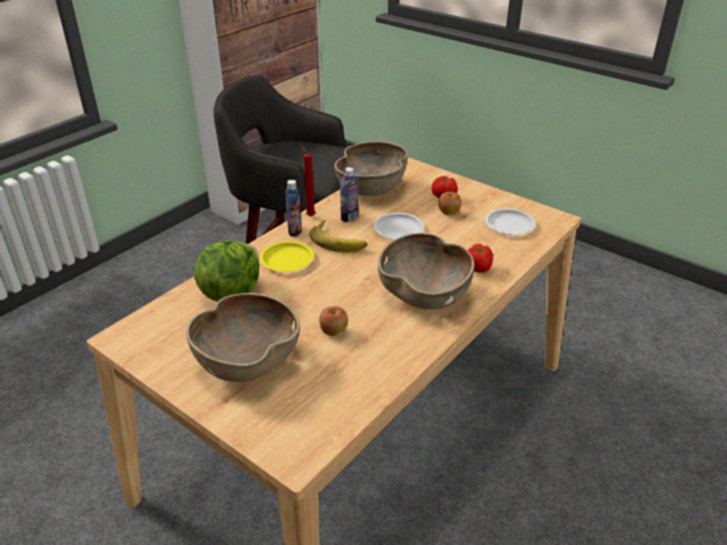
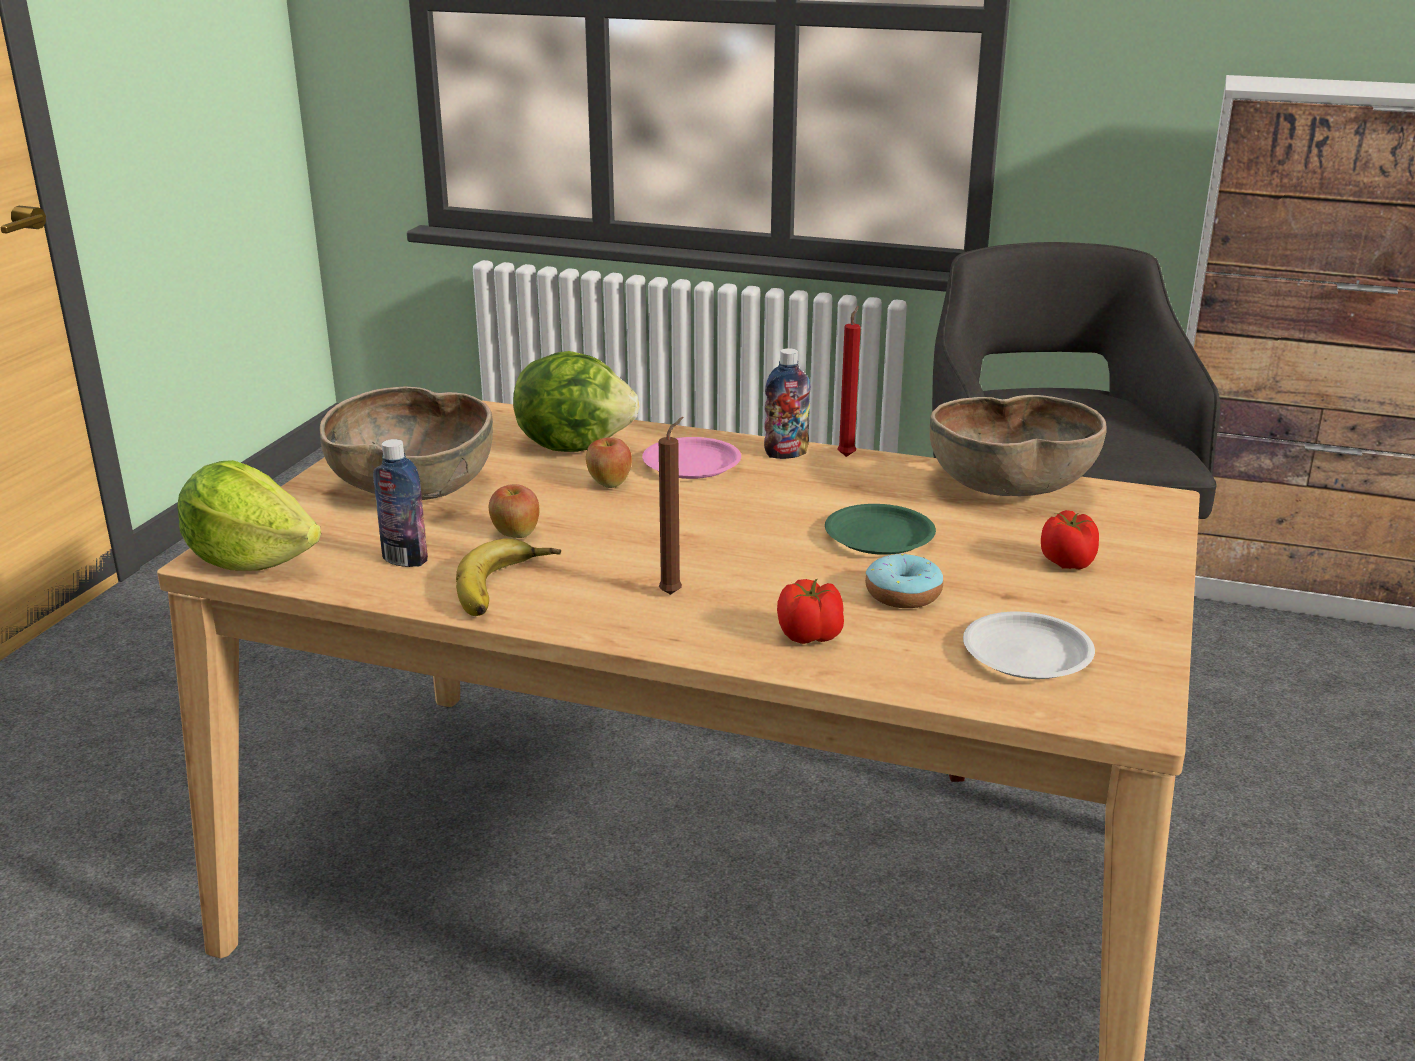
camera: 70 degrees right, 10 degrees down
(287, 260) = (691, 464): yellow plate -> pink plate
(306, 443) = (251, 560): none -> lettuce
(339, 240) = (790, 492): banana -> banana (508, 588)
(349, 217) = (877, 487): bottle -> bottle (405, 559)
(398, 230) = (878, 536): white plate -> green plate
(424, 294) = (673, 593): brown bowl -> brown candle
(449, 213) = (1002, 577): apple -> apple (609, 483)
(453, 238) = (903, 594): none -> donut

